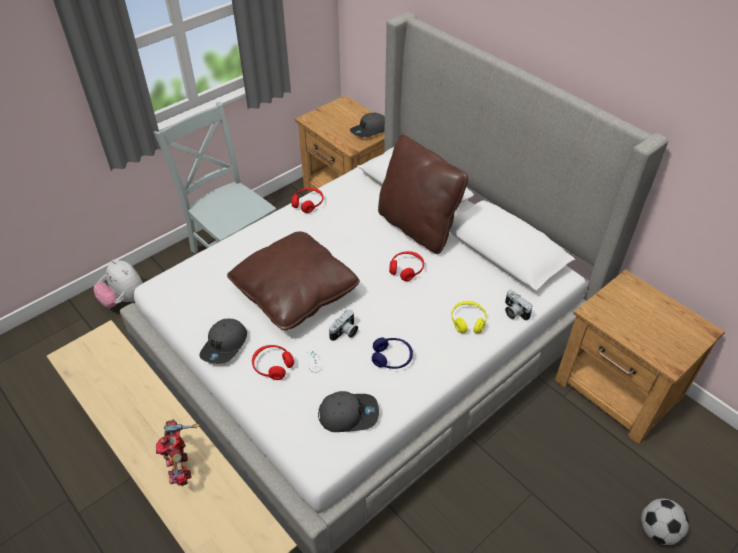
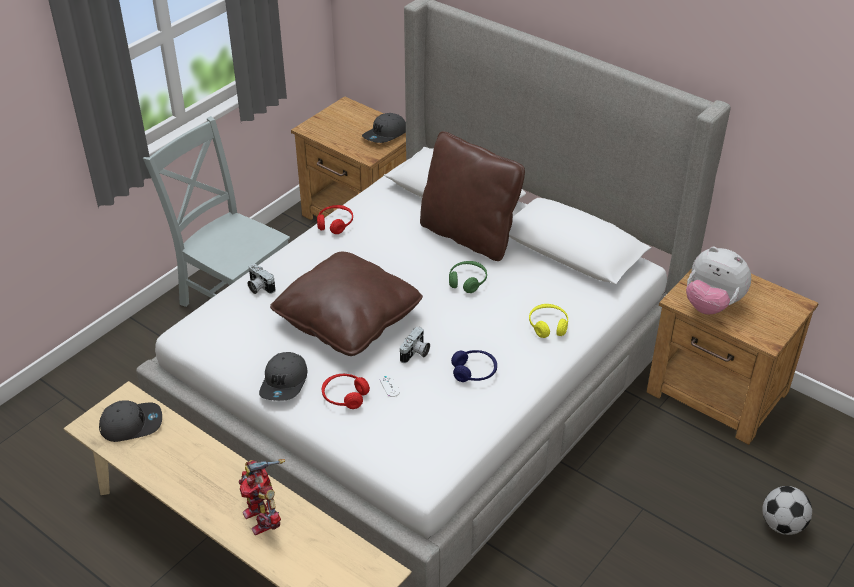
camera: 10 degrees left, 5 degrees down
(124, 300) = (113, 370): plush toy -> plush toy (711, 305)
(348, 414) = (441, 431): grey cap -> grey cap (131, 424)
(406, 269) = (467, 281): red headphones -> green headphones
(514, 312) = (595, 310): camera -> camera (259, 287)

